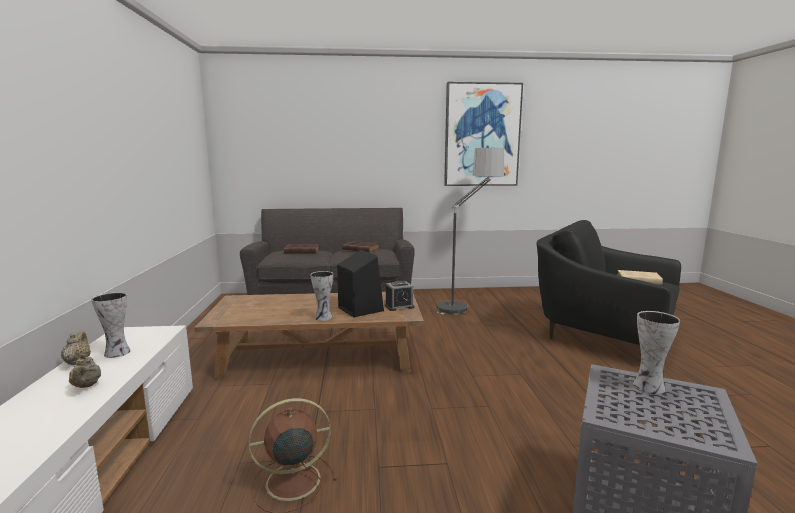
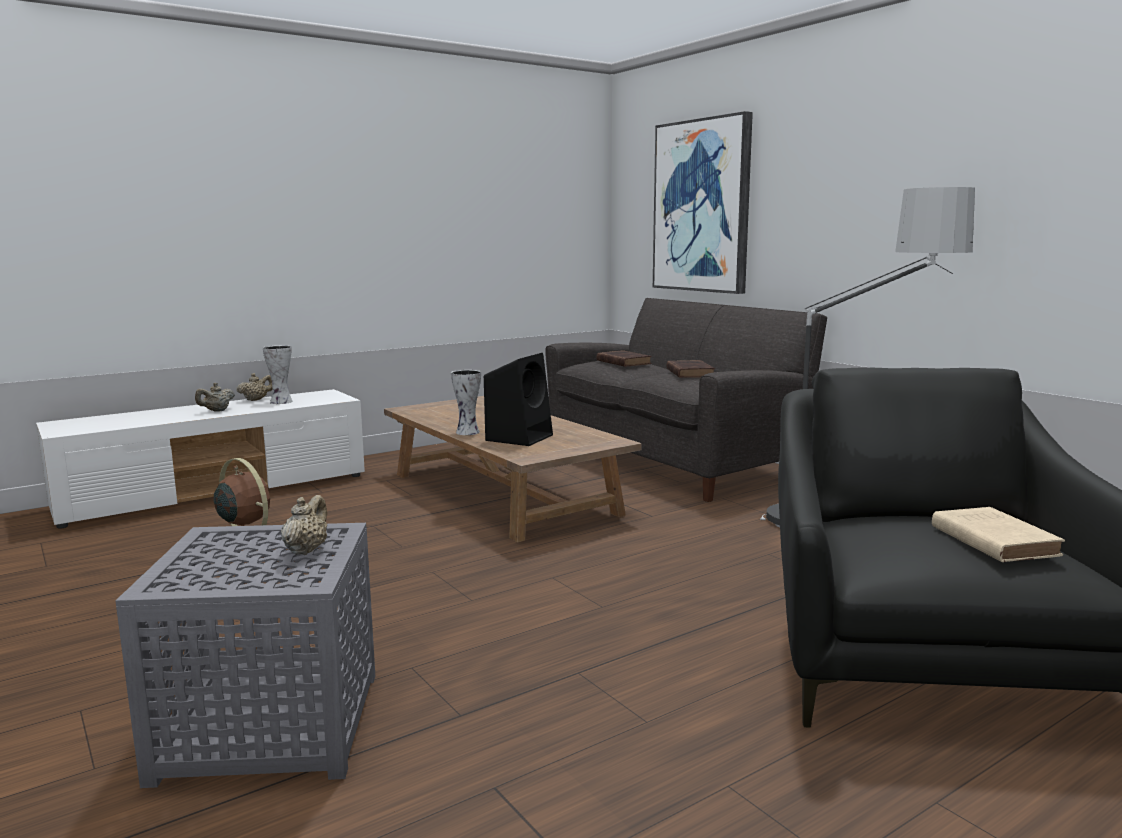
camera: 60 degrees right, 0 degrees up
(399, 306) = (557, 448): alarm clock -> none
(482, 135) = (1000, 159): picture -> picture (702, 206)
(647, 386) = (306, 550): vase -> beige teapot

